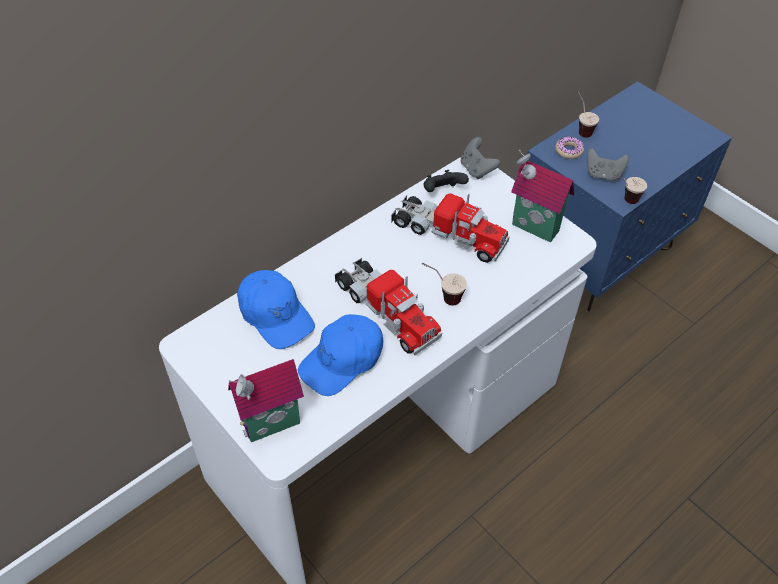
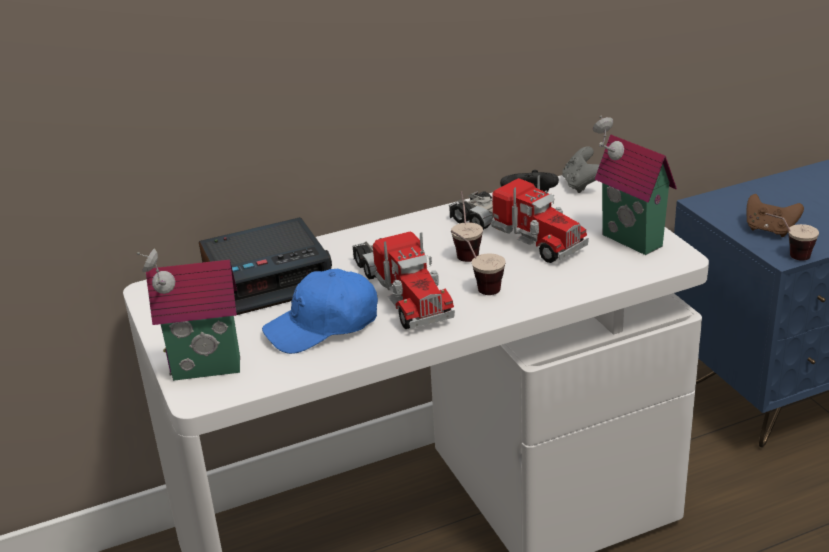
camera: 20 degrees right, 20 degrees down
(275, 315) = (268, 278): blue cap -> alarm clock
(568, 151) = (731, 205): donut -> none
(581, 128) = (757, 187): cup -> cup (466, 251)
(603, 174) = (770, 230): grey game controller -> brown game controller

